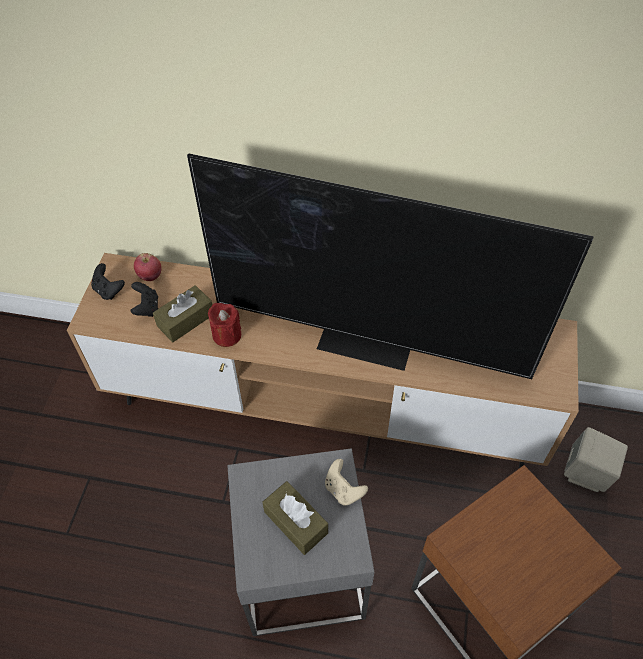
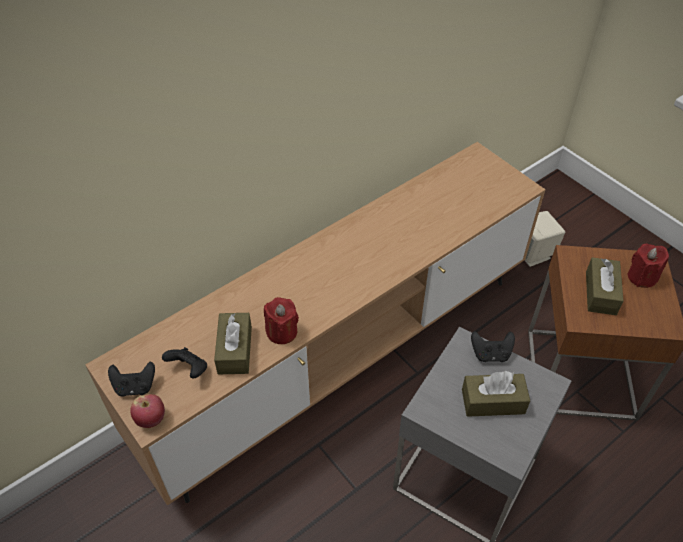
camera: 50 degrees left, 5 degrees down
(150, 276) = (156, 346): apple -> apple (151, 419)
(343, 490) = (490, 354): beige game controller -> black game controller
(368, 340) = (381, 250): television -> none
(502, 538) = (600, 293): none -> brown tissue box
(562, 563) = (642, 277): none -> red candle

